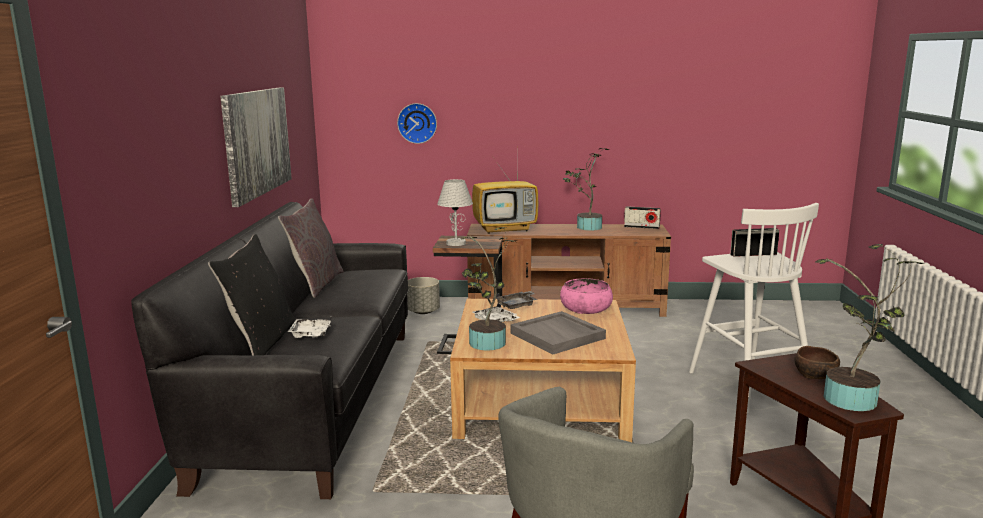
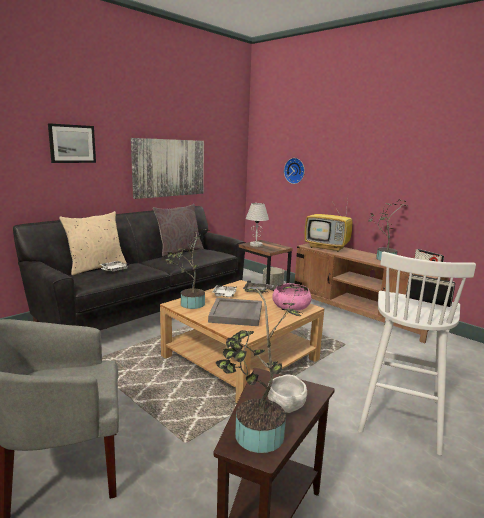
camera: 40 degrees right, 0 degrees up
(168, 119) = (72, 144): none -> picture
(261, 342) = (96, 267): black pillow -> beige pillow
(816, 375) = (286, 404): brown bowl -> white bowl

